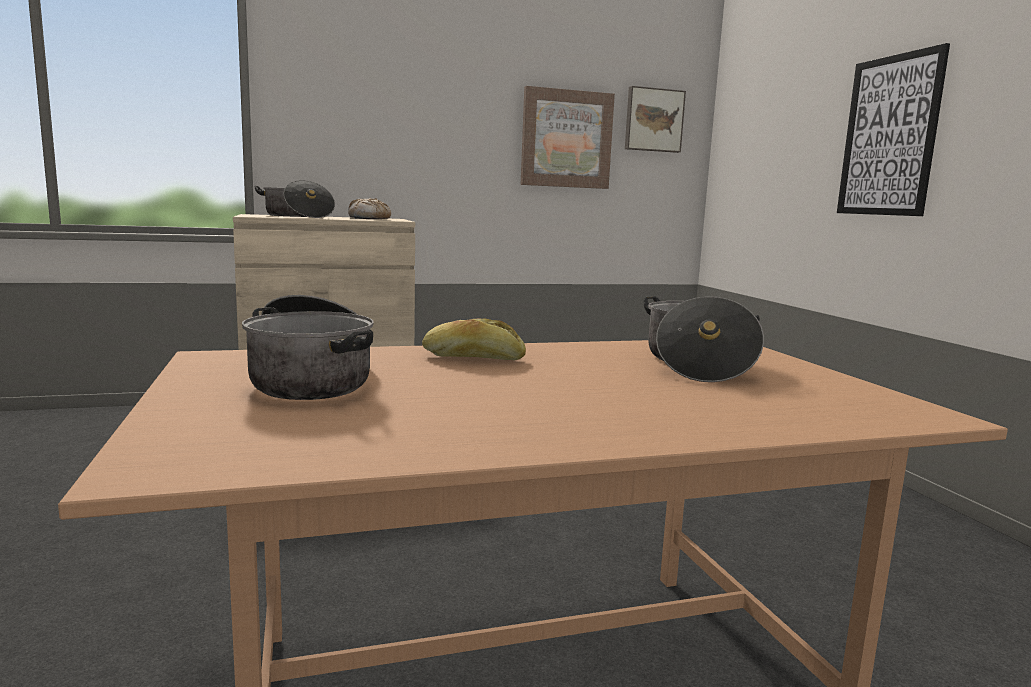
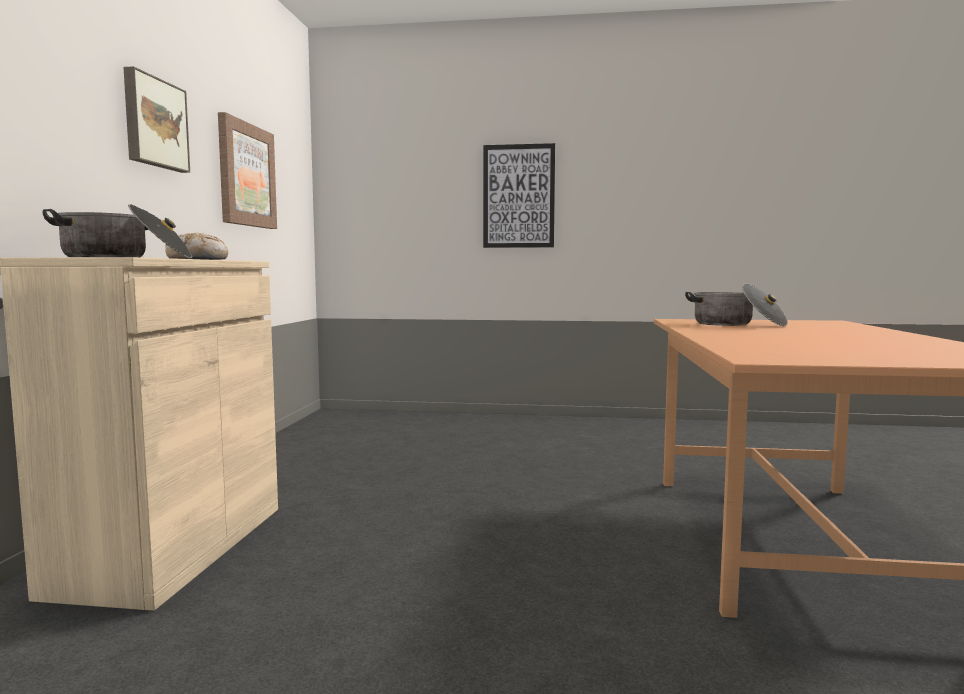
camera: 65 degrees left, 5 degrees down
(314, 379) = (823, 350): cooking pot -> none
(473, 358) = (736, 336): bread -> none
(653, 120) = (288, 164): picture -> picture (154, 123)

